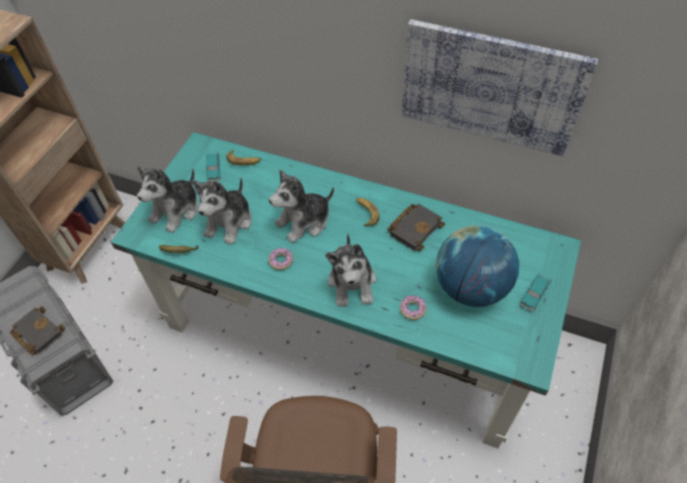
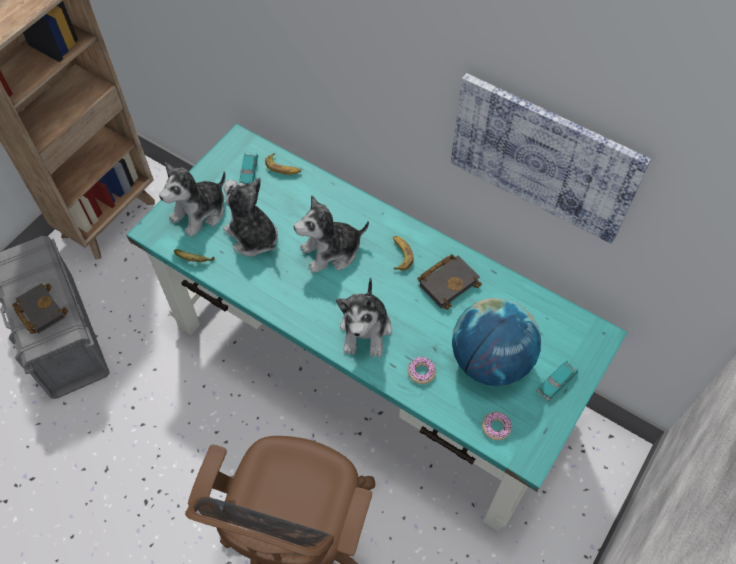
camera: 10 degrees right, 5 degrees up
(229, 222) = (252, 236): plush toy -> plush toy turned 105 degrees clockwise
(281, 261) = (297, 291): donut -> donut (496, 427)

